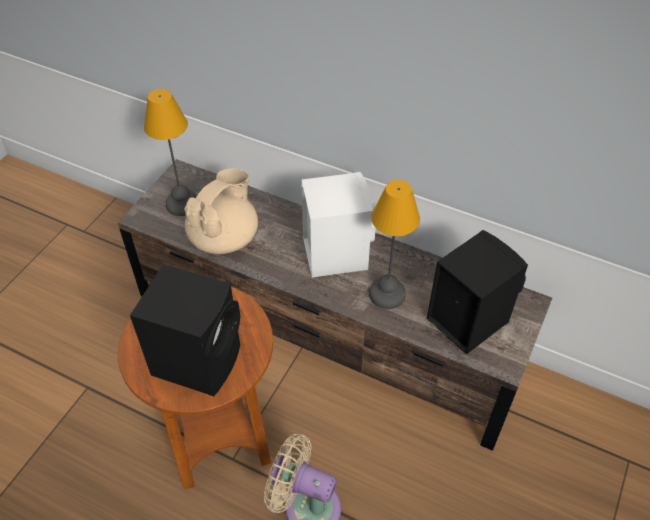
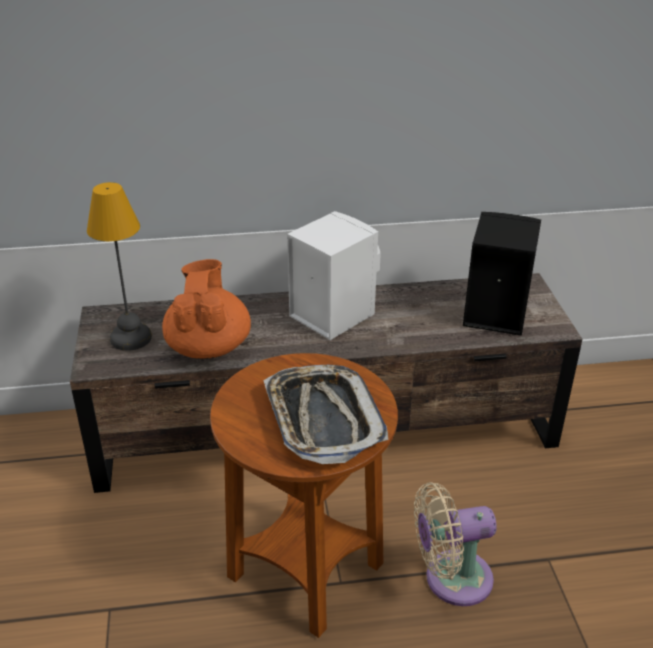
camera: 35 degrees left, 15 degrees down
(199, 358) = (322, 419): black speaker -> tray
(225, 238) = (208, 346): beige teapot -> orange teapot
(386, 294) = (409, 325): table lamp -> none

